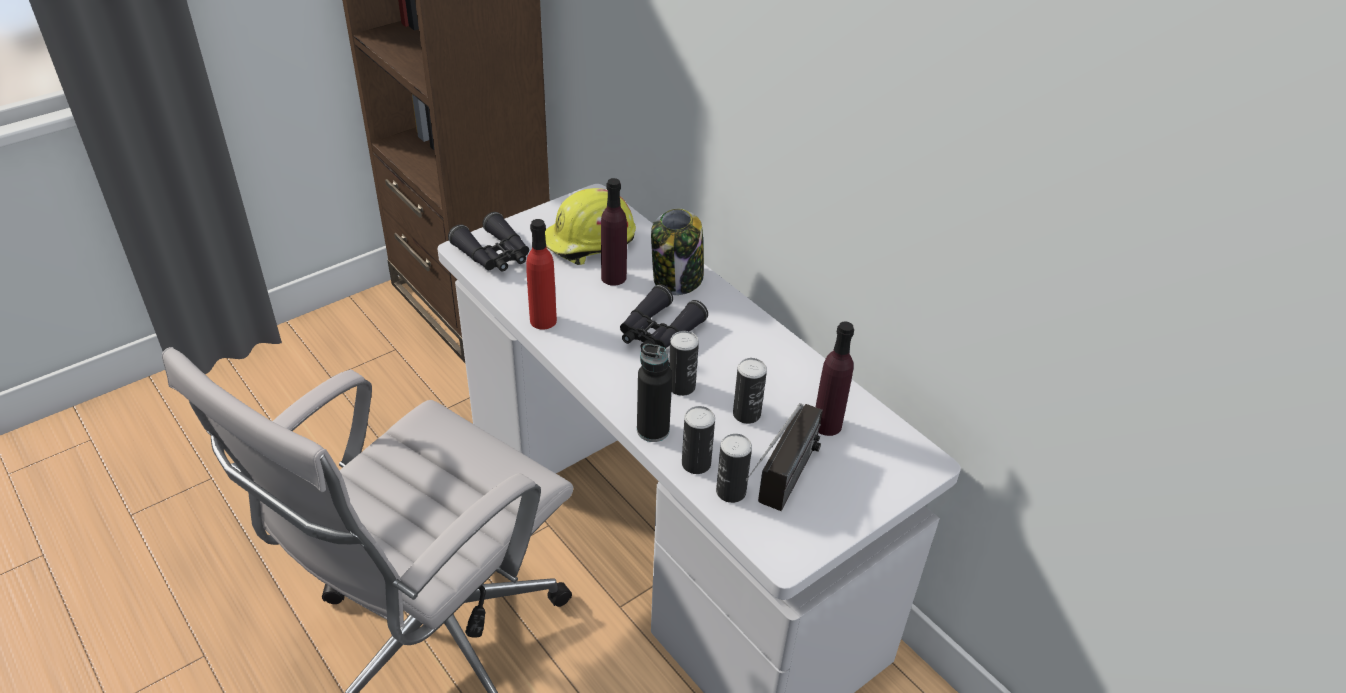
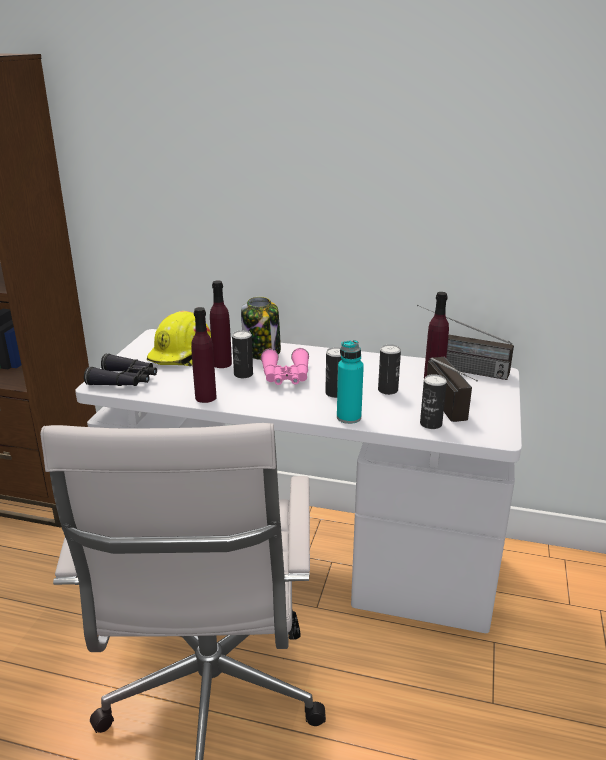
camera: 35 degrees left, 15 degrees down
(543, 320) = (205, 397): red bottle -> purple bottle
(653, 430) = (348, 417): black bottle -> turquoise bottle
(658, 332) = (285, 376): black binoculars -> pink binoculars
(696, 463) = (394, 421): can -> can (243, 374)
(879, 426) = (458, 368): none -> radio

